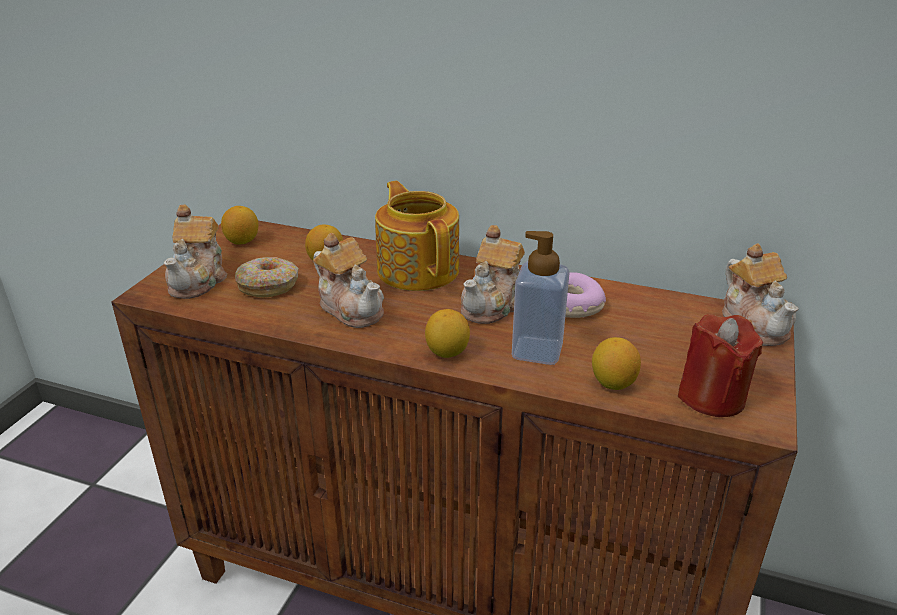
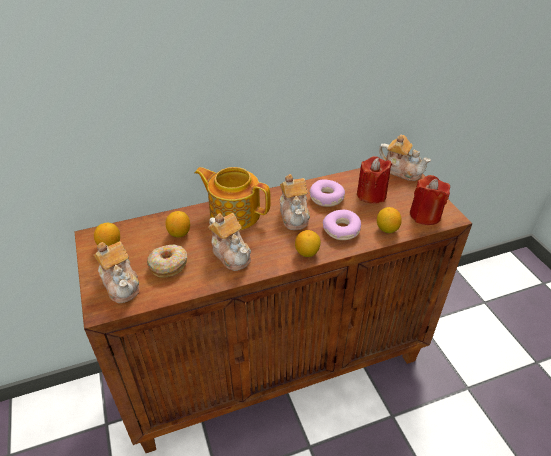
camera: 40 degrees left, 10 degrees up
(351, 308) = (231, 254): teapot -> teapot turned 45 degrees clockwise
(537, 351) = (341, 230): soap dispenser -> donut
(651, 331) = (371, 195): none -> red candle

